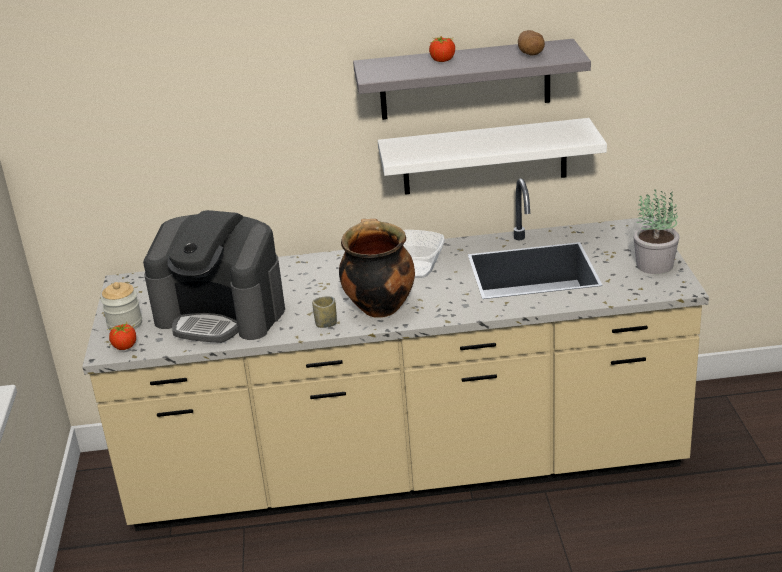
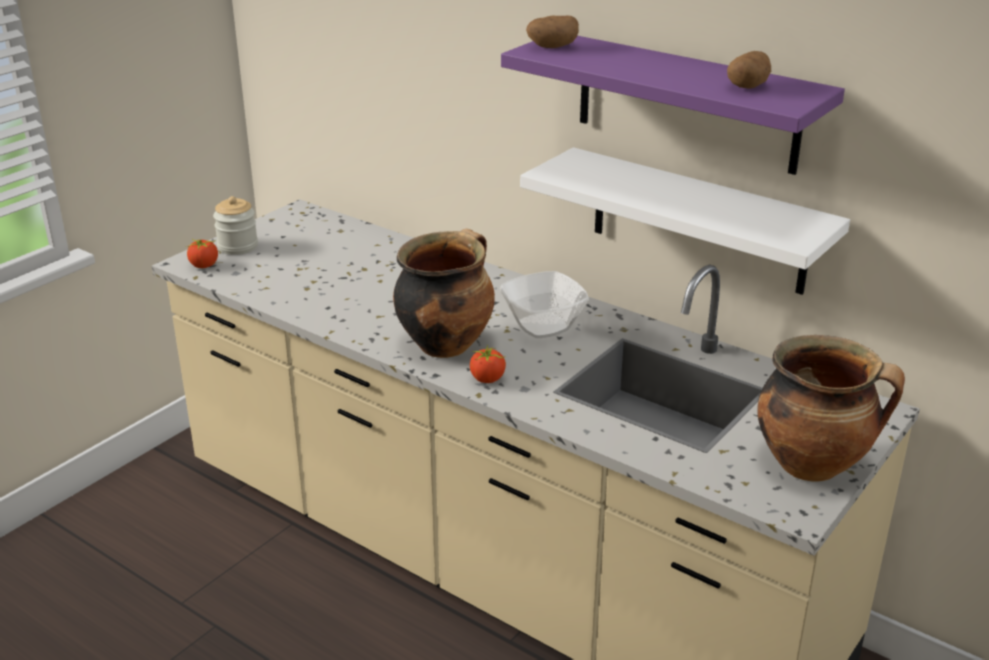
camera: 40 degrees right, 0 degrees up
(221, 314) = (315, 277): coffee machine -> none
(326, 324) = (374, 334): cup -> none
(377, 70) = (552, 47): none -> potato
(443, 60) = (637, 60): tomato -> tomato (487, 379)
(465, 80) = (686, 102): grey shelf -> purple shelf
(654, 264) = (813, 465): potted plant -> cooking pot

